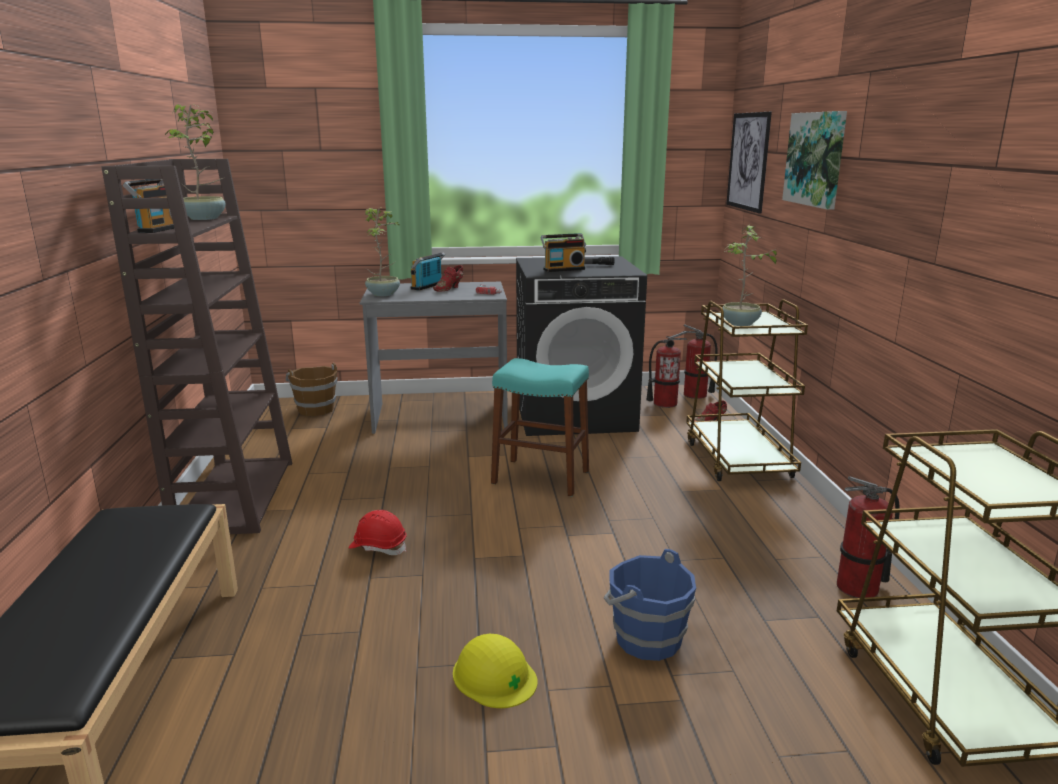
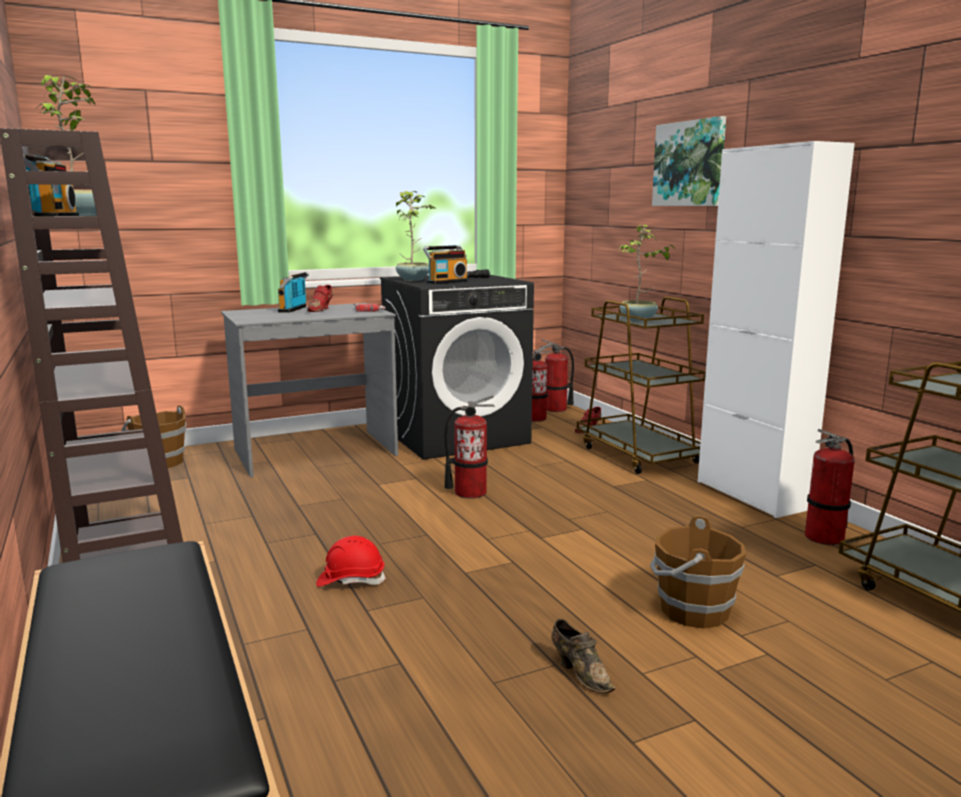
camera: 20 degrees left, 5 degrees down
(384, 294) = (254, 317): potted plant -> potted plant (413, 279)
(494, 676) = (580, 673): yellow hard hat -> brown shoe
(541, 477) = (470, 492): turquoise stool -> fire extinguisher
(646, 639) = (692, 610): blue bucket -> brown bucket
(748, 161) = (595, 178): picture -> none
(820, 524) = (752, 495): none -> white cabinet

